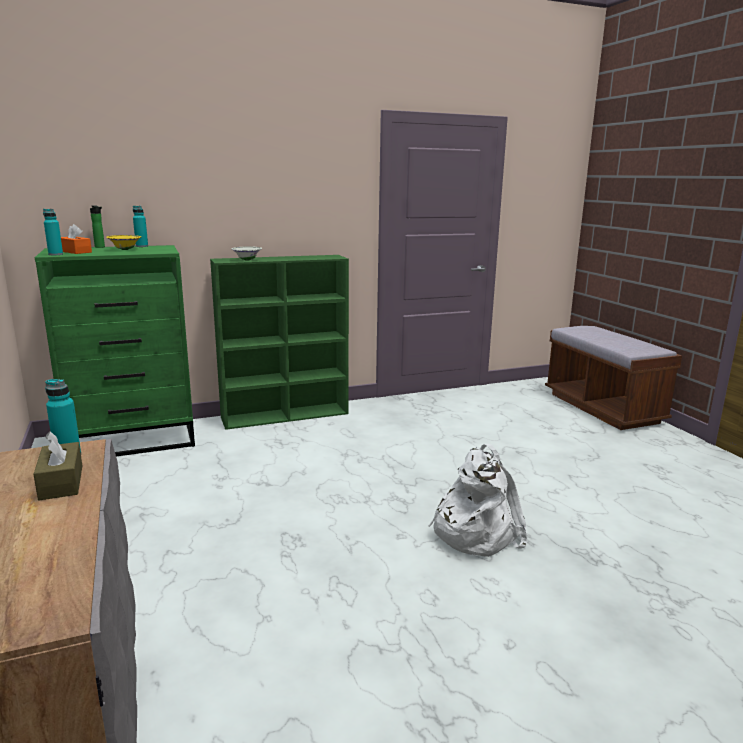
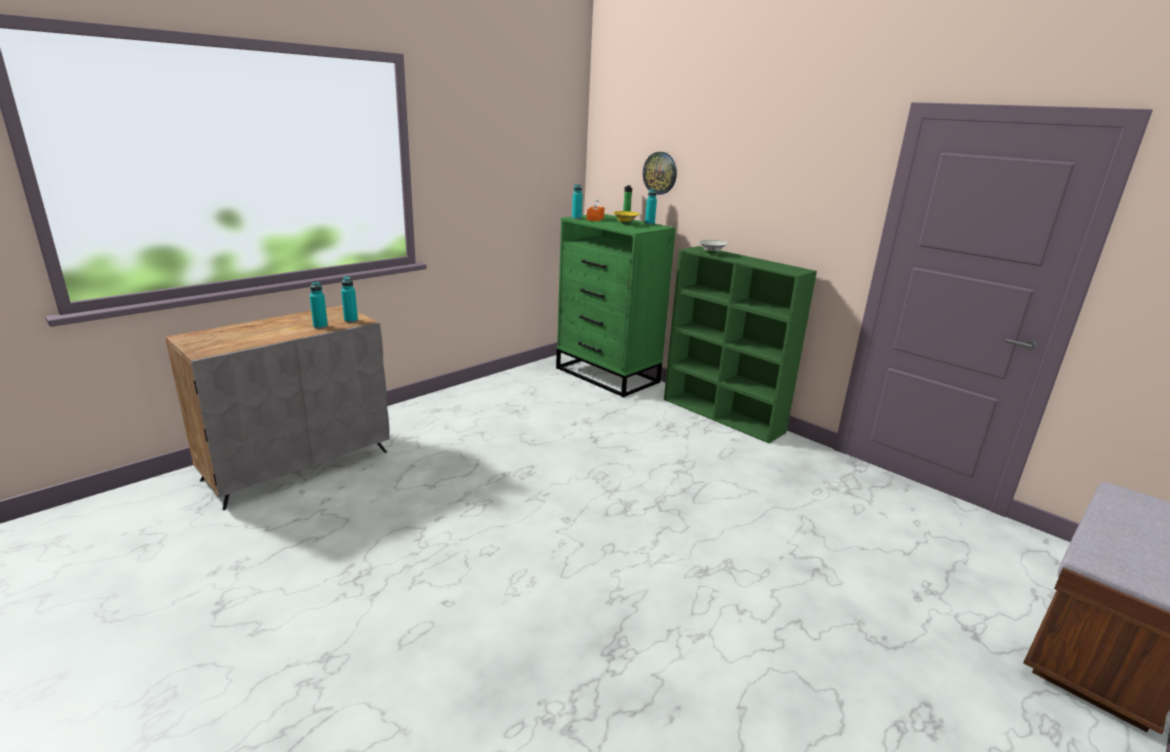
camera: 65 degrees right, 5 degrees up
(61, 482) = (320, 326): brown tissue box -> turquoise bottle
(133, 187) = (660, 173): none -> wall clock
(474, 531) = (604, 560): white backpack -> none

